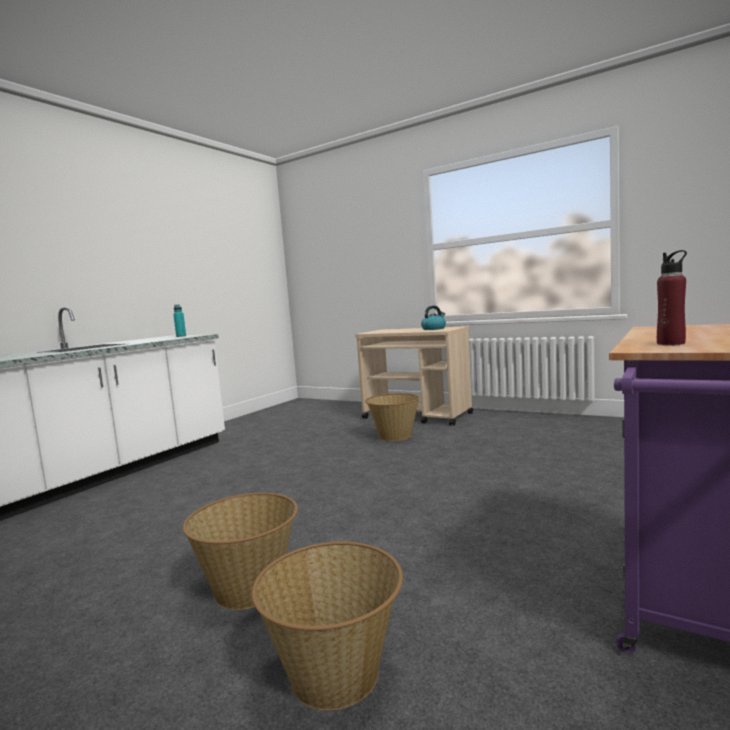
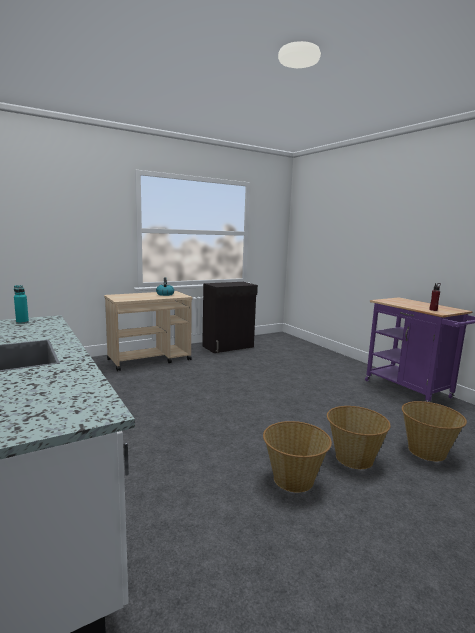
camera: 65 degrees left, 5 degrees up
(394, 436) = (179, 375): basket -> basket (293, 480)
(548, 424) = (228, 347): none -> black cabinet

